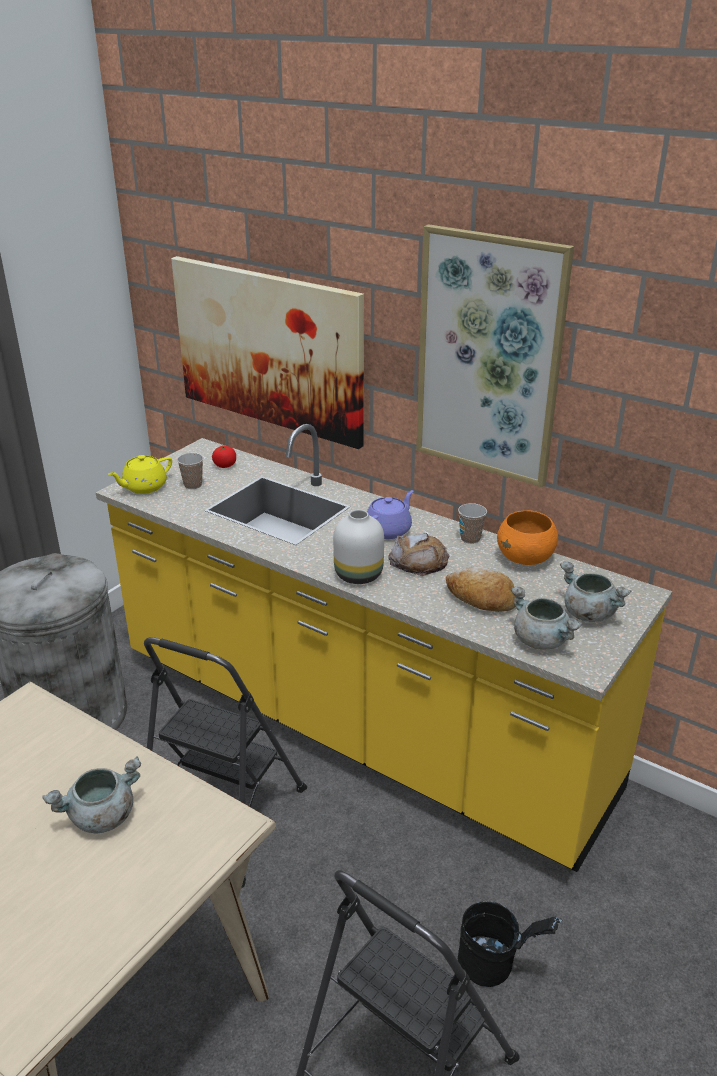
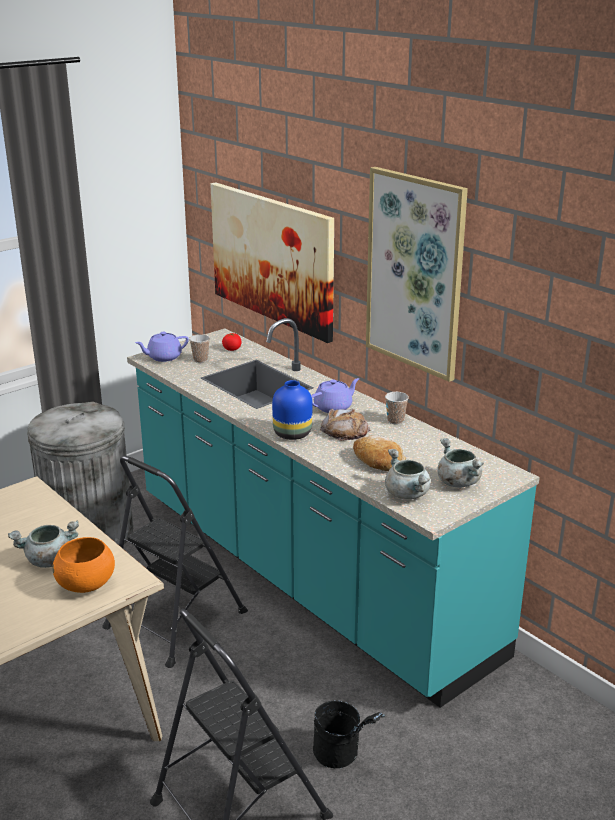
camera: 15 degrees right, 5 degrees down
(144, 487) = (163, 357): yellow teapot -> purple teapot
(358, 575) = (291, 434): white vase -> blue vase
(358, 724) = (307, 574): yellow counter -> turquoise counter
(526, 558) = (432, 439): orange bowl -> orange bowl (86, 585)

